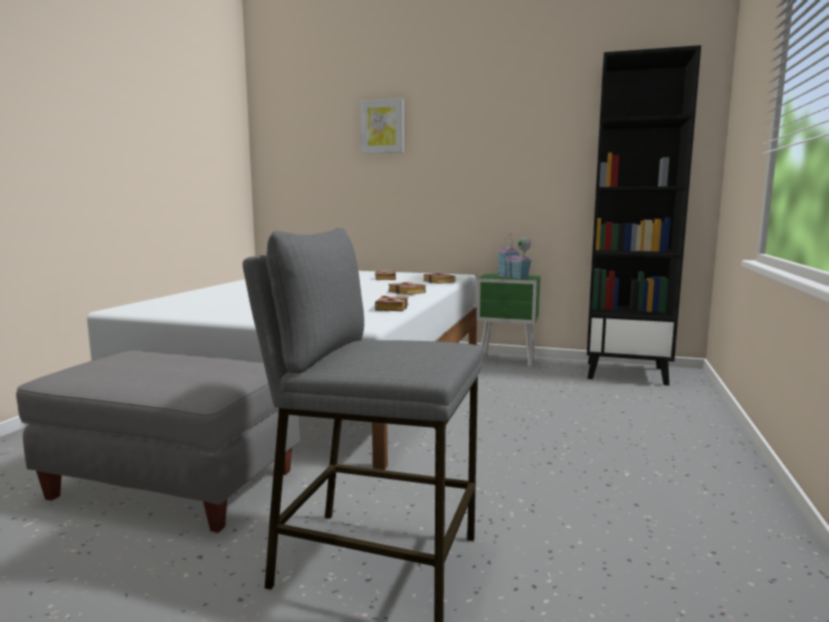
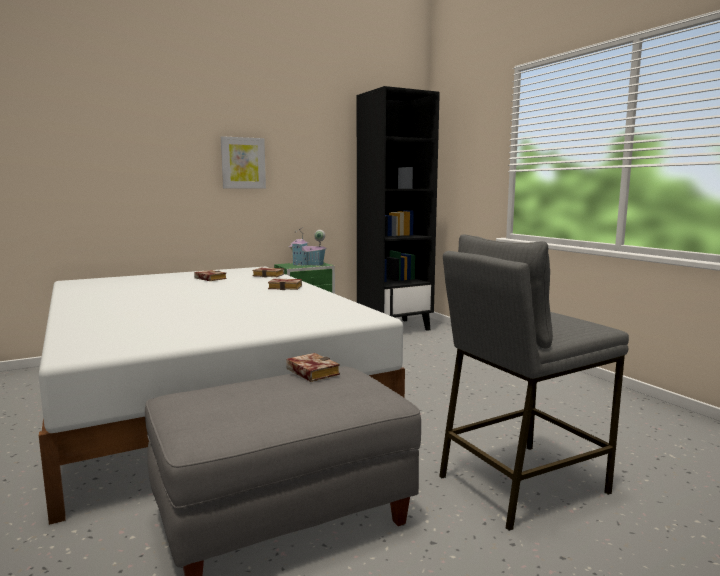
camera: 45 degrees left, 0 degrees up
(382, 126) = (160, 122): picture -> picture (243, 163)
(391, 307) = (330, 301): book -> book (310, 372)

